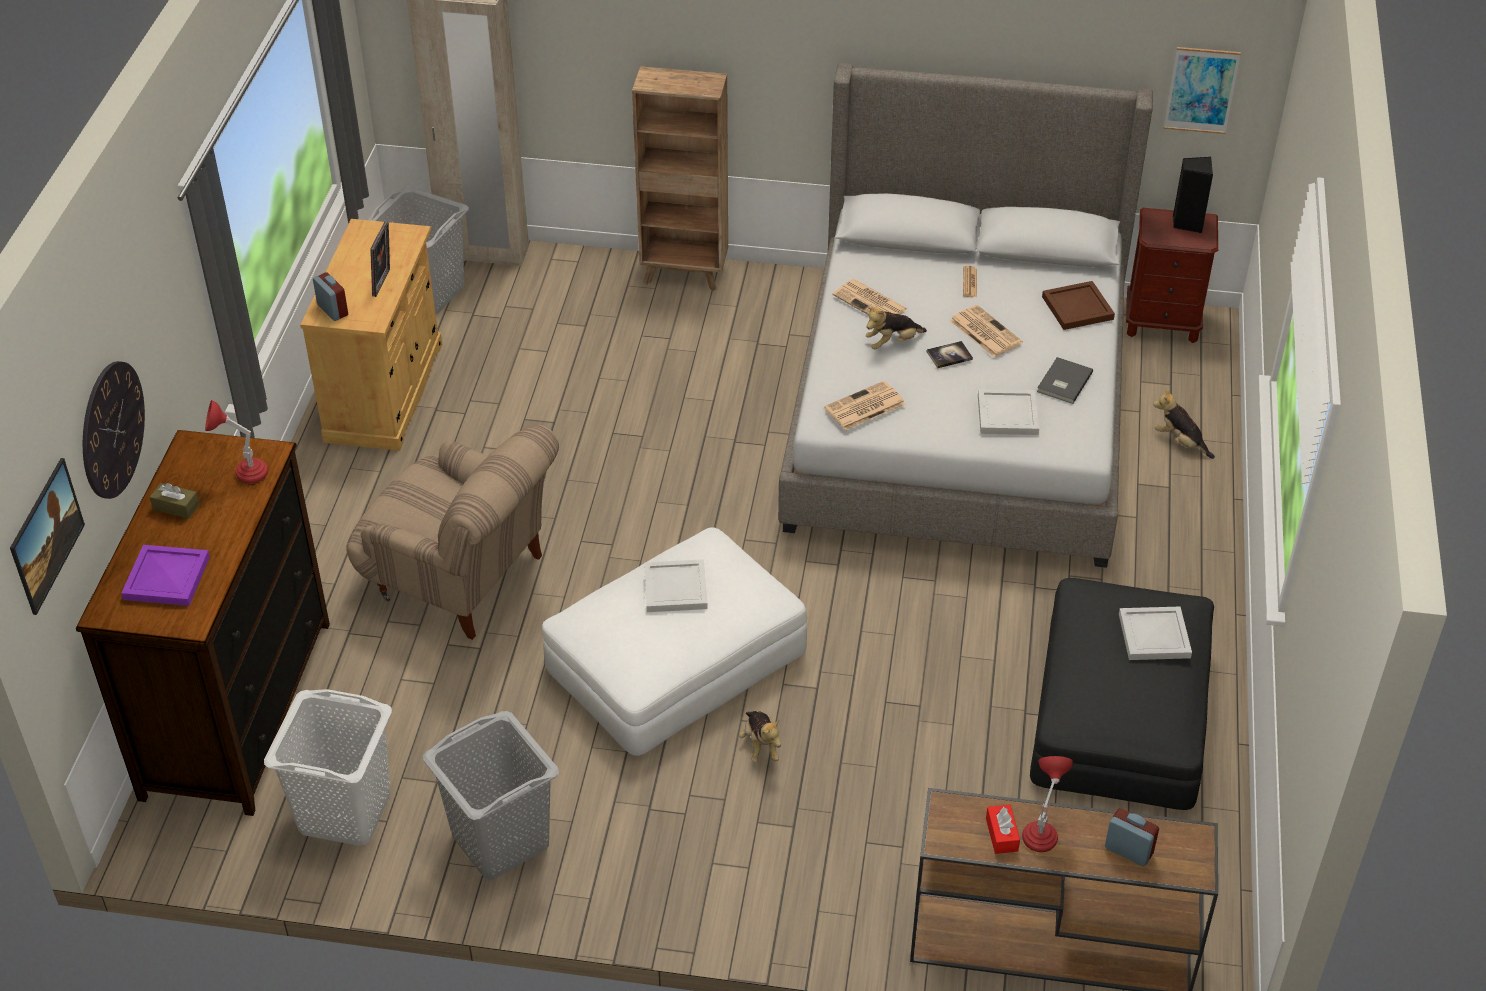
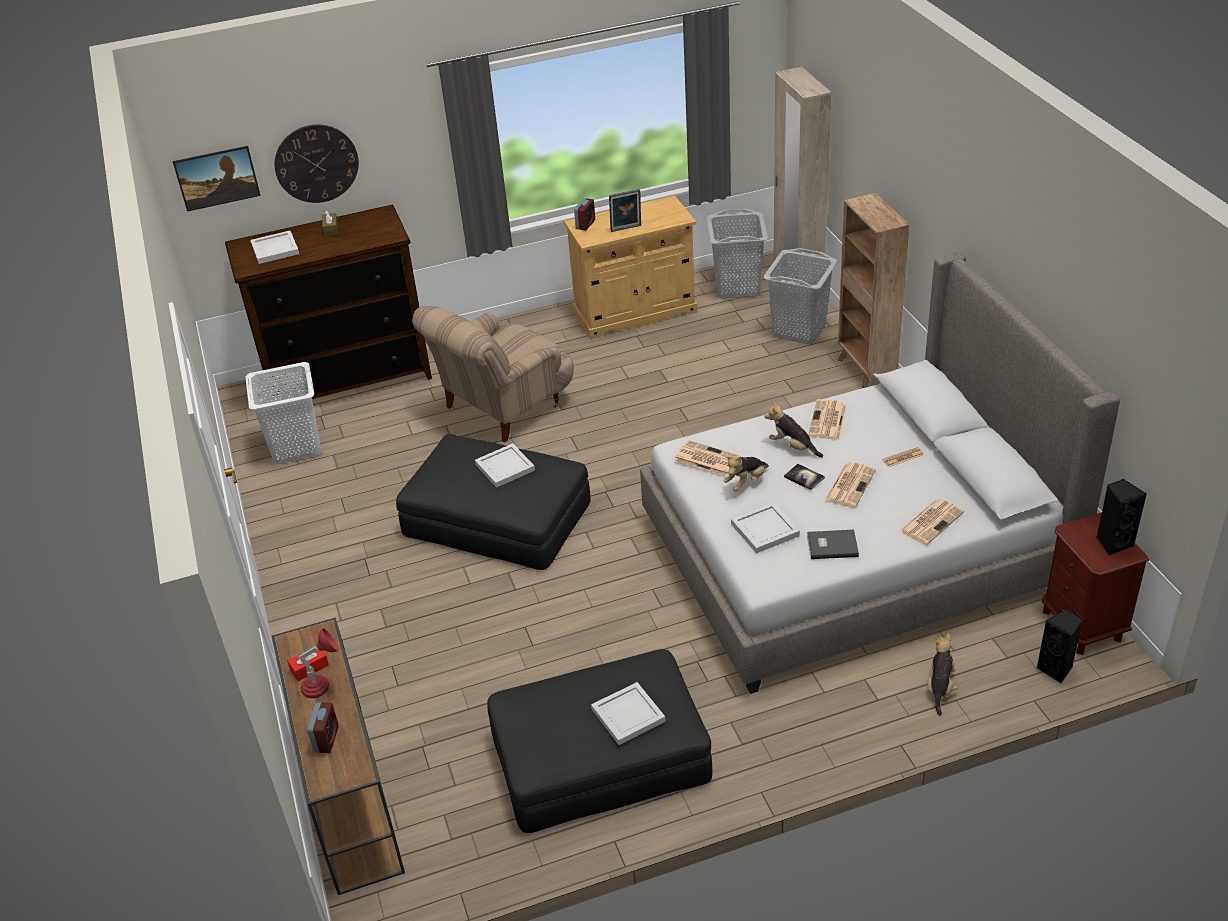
camera: 65 degrees right, 5 degrees down
(168, 577) = (276, 249): purple tray -> white tray
(242, 472) = (372, 235): red table lamp -> none
(462, 578) = (503, 407): beige armchair -> beige armchair turned 45 degrees clockwise
(501, 840) = (307, 510): grey laundry basket -> grey laundry basket (799, 330)
(675, 658) = (497, 517): white ottoman -> black ottoman
(760, 745) = (447, 584): plush toy -> plush toy (746, 482)
(1076, 307) = (931, 521): brown tray -> newspaper
(1201, 90) = (1156, 424): picture -> none
(1204, 364) = (1056, 669): none -> black speaker

